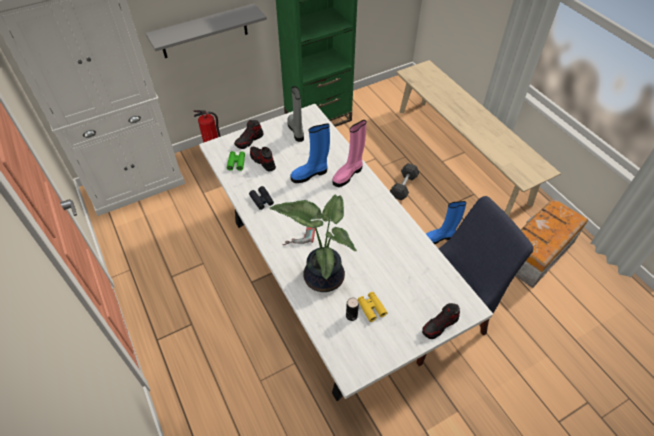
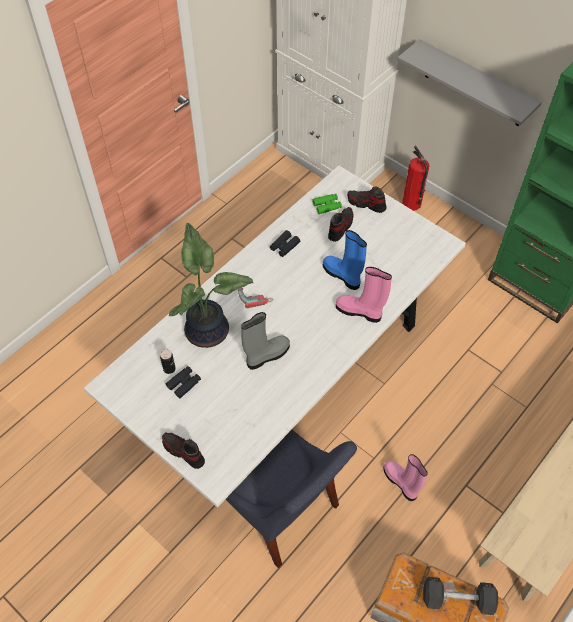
camera: 70 degrees right, 5 degrees up
(296, 131) = (405, 240): grey boot -> grey boot (266, 355)
(371, 308) = (184, 383): yellow binoculars -> black binoculars
(403, 186) = (468, 419): grey dumbbell -> grey dumbbell (457, 599)
(439, 238) = (401, 483): blue boot -> pink boot

